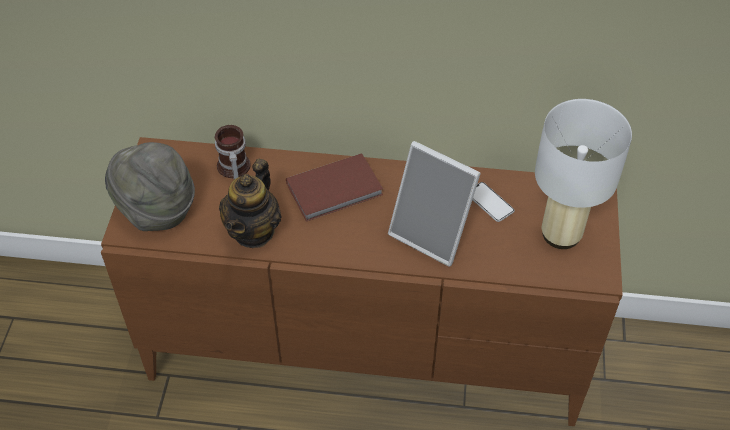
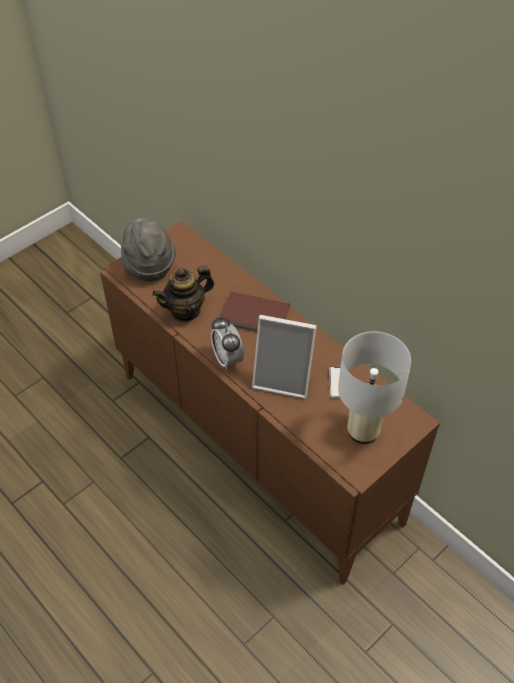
camera: 40 degrees right, 0 degrees up
(232, 169) = (210, 268): mug -> none
(355, 253) = (227, 359): none -> alarm clock
(433, 234) = (283, 378): picture frame -> picture frame turned 60 degrees counterclockwise

